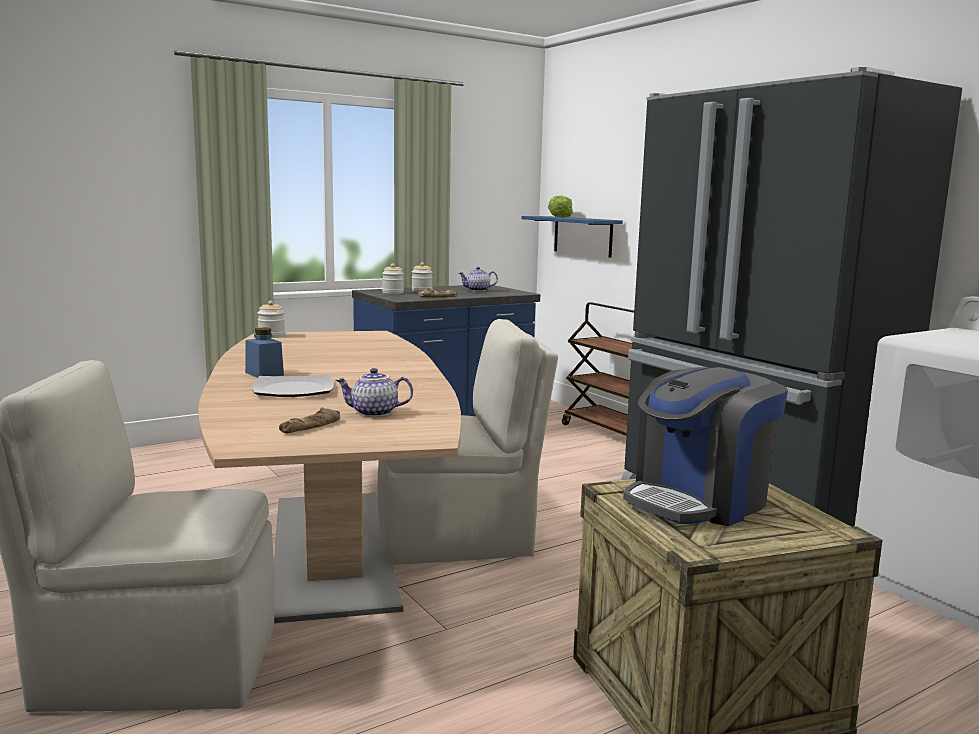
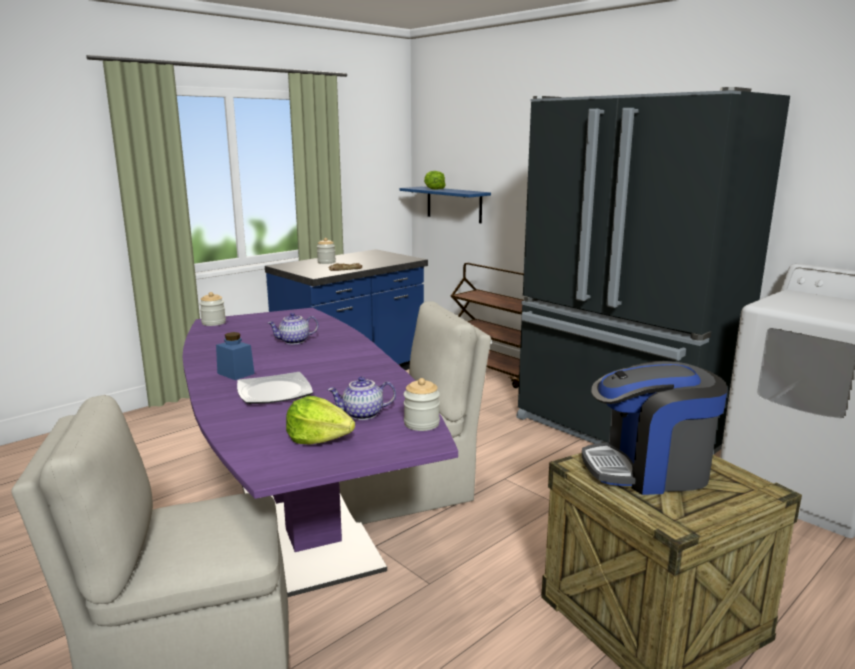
camera: 10 degrees left, 5 degrees up
(312, 427) = (319, 438): bread -> lettuce
(331, 549) = (302, 515): brown dining table -> purple dining table
(393, 292) = (303, 266): jar -> jar (421, 424)
(477, 290) = (373, 258): teapot -> teapot (294, 341)
(699, 500) = (649, 469): coffee machine -> coffee machine turned 45 degrees clockwise

